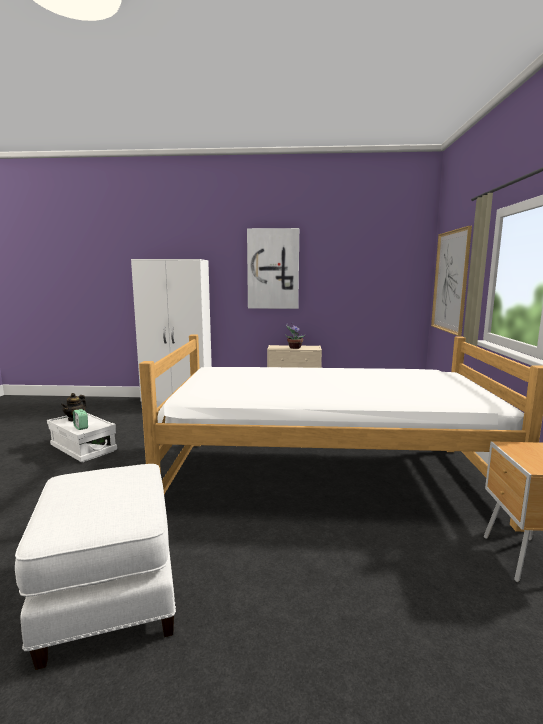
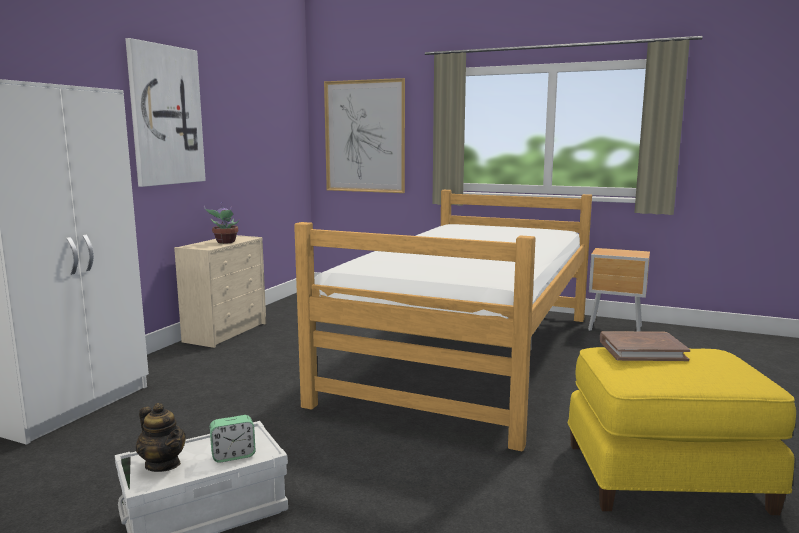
camera: 70 degrees left, 0 degrees up
(108, 592) = (665, 478): white ottoman -> yellow ottoman
(129, 478) = (642, 350): none -> brown book

